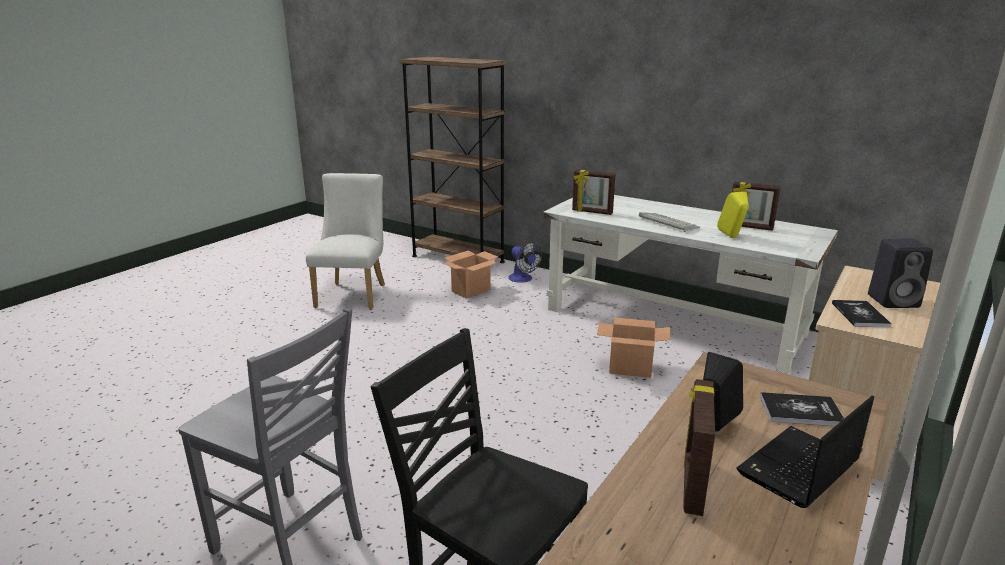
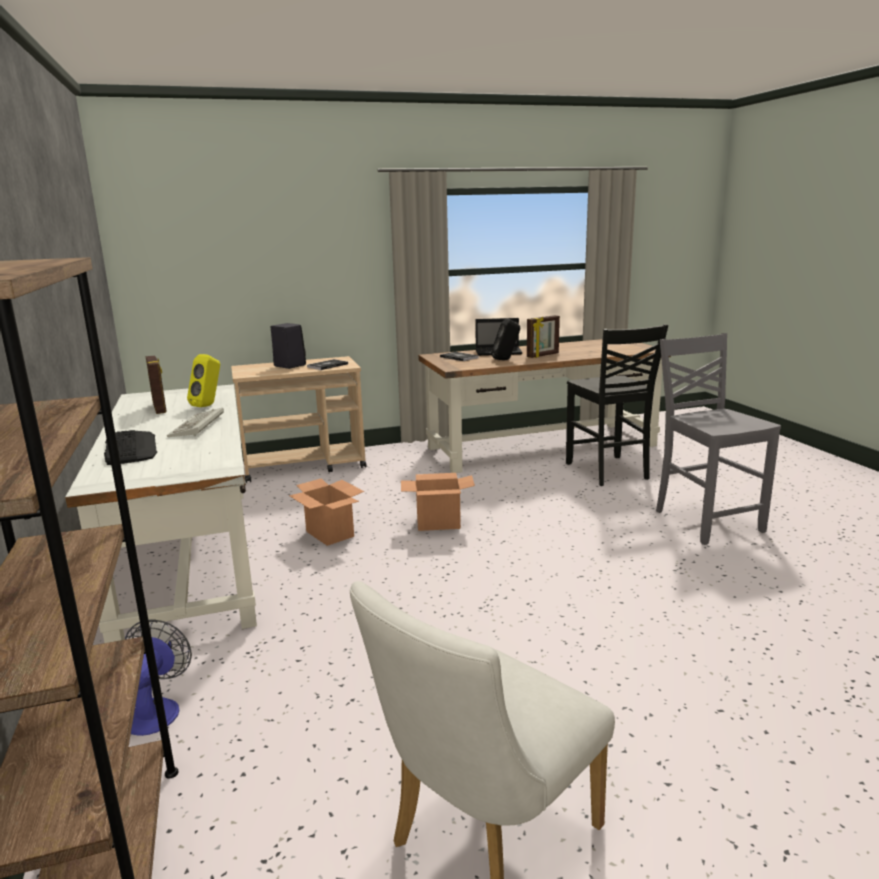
camera: 140 degrees left, 5 degrees down
(471, 290) = (273, 723): cardboard box -> cardboard box (438, 523)
(592, 212) = (204, 457): picture frame -> none
(647, 207) = (130, 448): none -> keyboard

